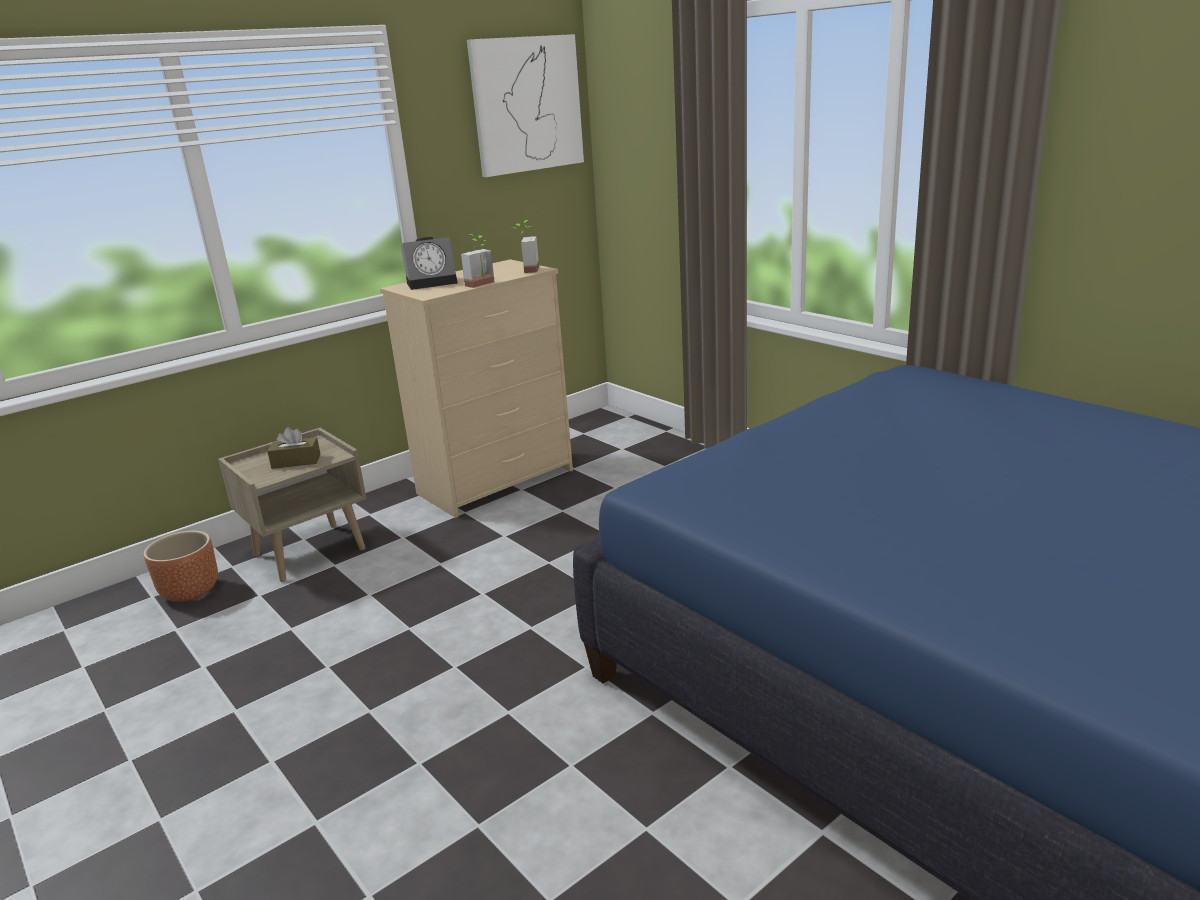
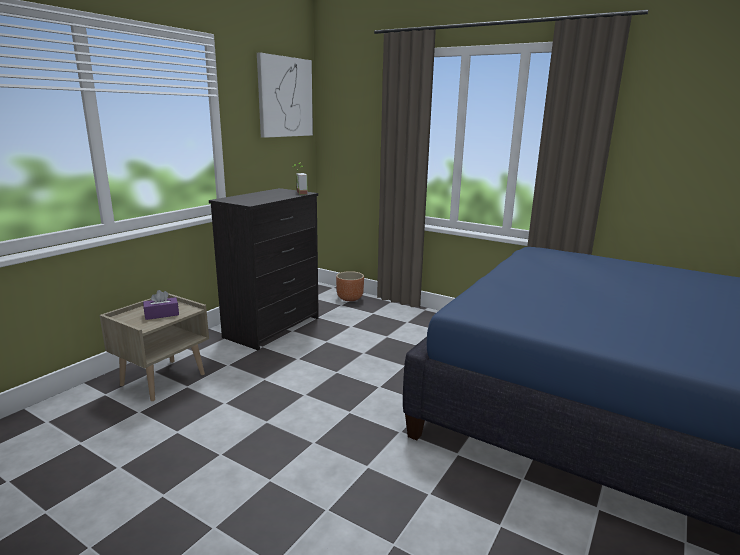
camera: 20 degrees left, 5 degrees down
(191, 591) = (79, 415): brown planter -> brown planter (350, 298)
(296, 461) = (162, 314): brown tissue box -> purple tissue box
(433, 282) = (244, 198): alarm clock -> none
(483, 284) = (280, 199): potted plant -> none
(497, 481) = (273, 327): beige dresser -> black dresser

